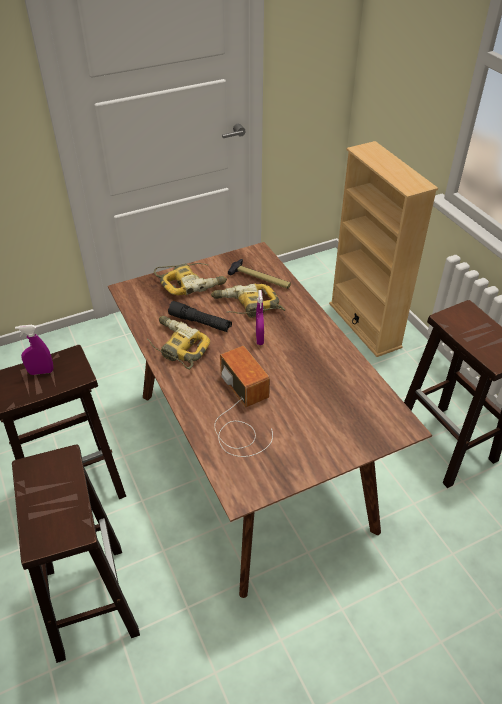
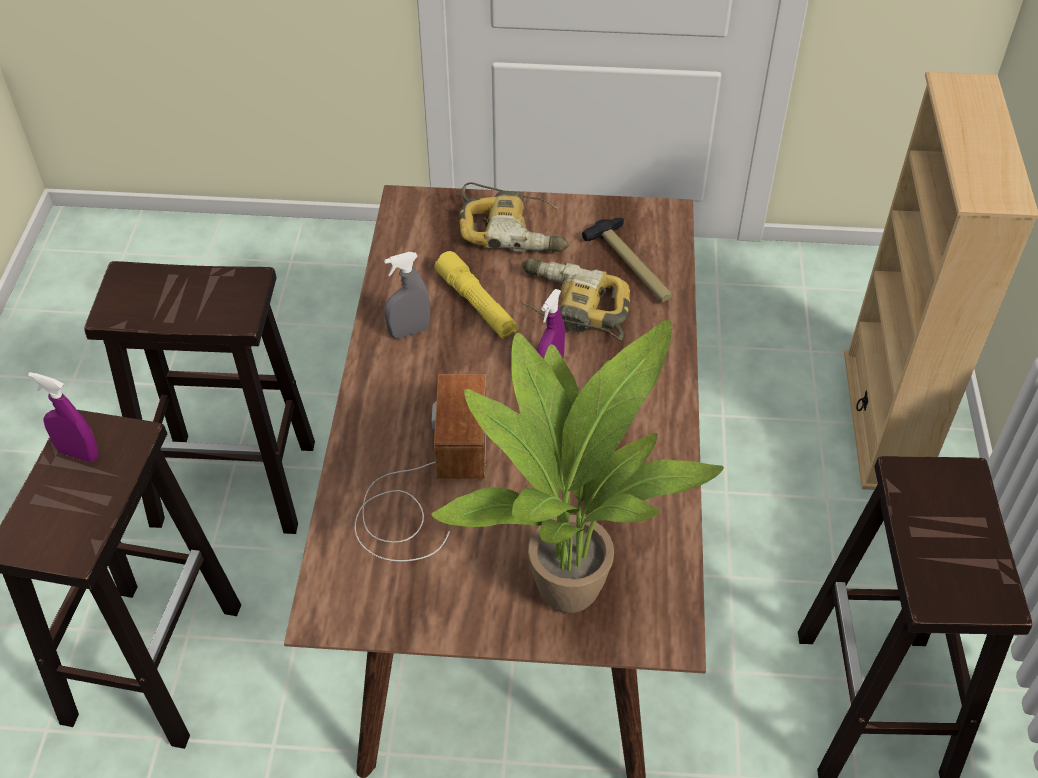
camera: 30 degrees right, 5 degrees up
(41, 372) = (192, 289): purple spray bottle -> purple spray bottle (78, 453)
(176, 347) = (409, 331): power drill -> grey spray bottle
(200, 322) = (477, 305): black flashlight -> yellow flashlight
(342, 427) = (563, 584): none -> potted plant

